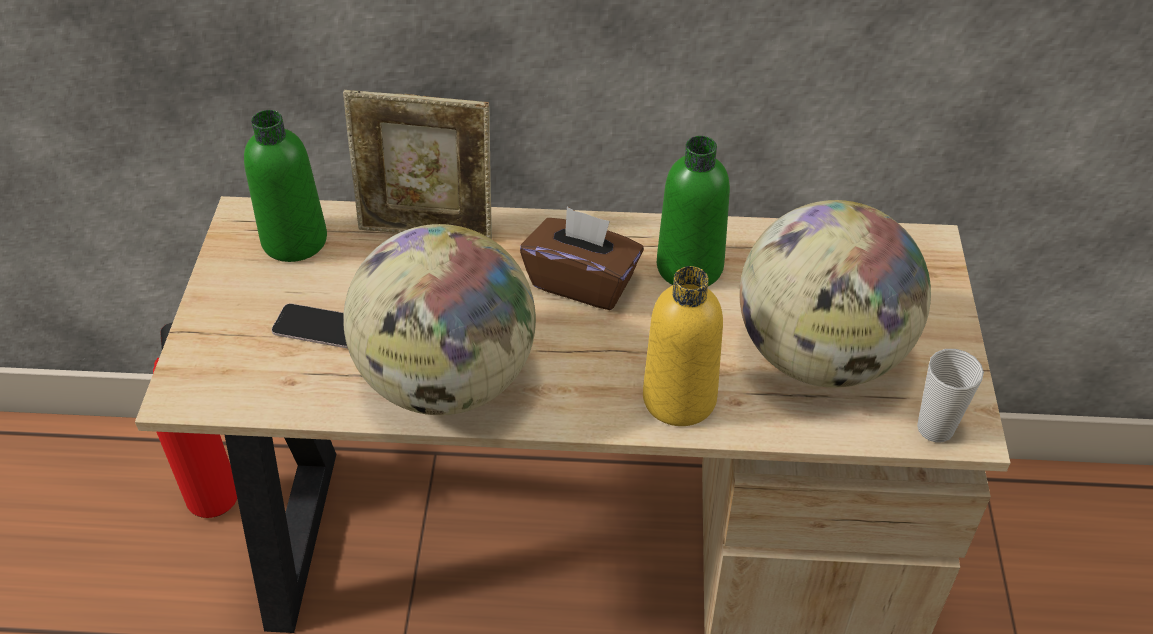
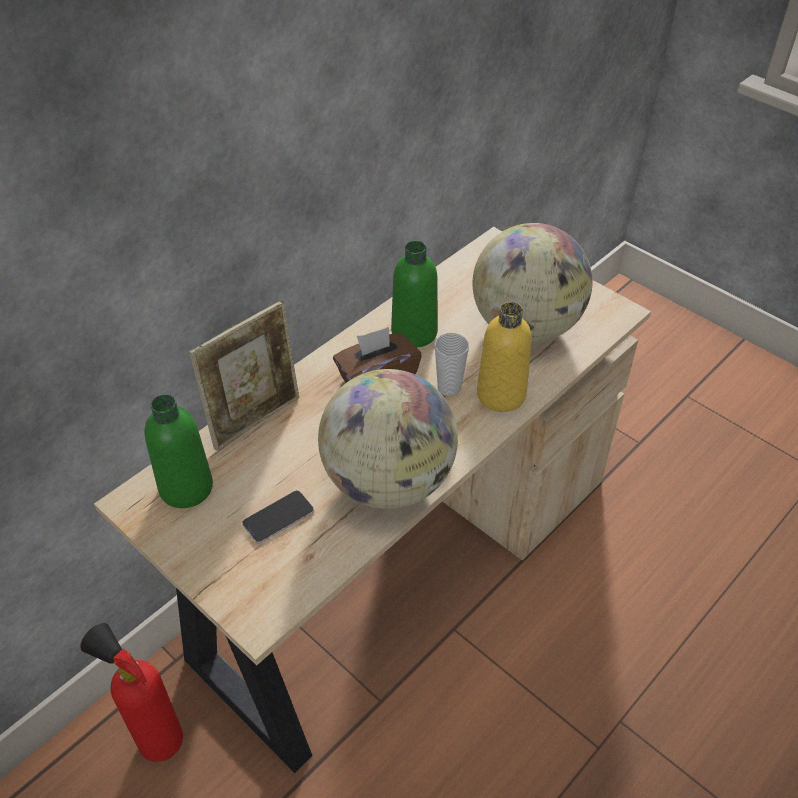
camera: 50 degrees left, 0 degrees up
(935, 428) = (609, 320): cup -> cup (449, 388)

